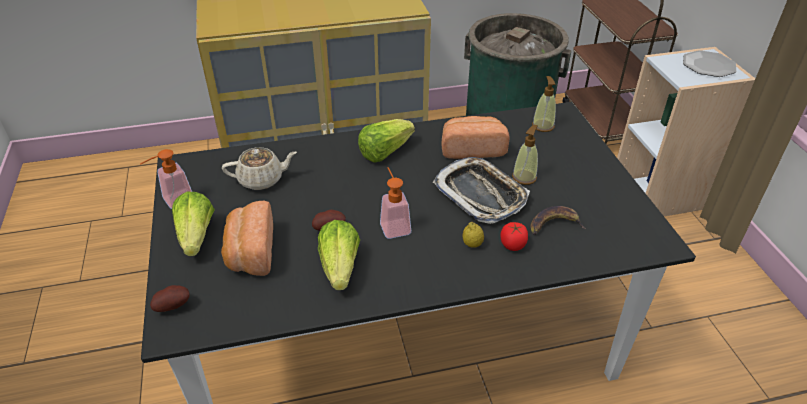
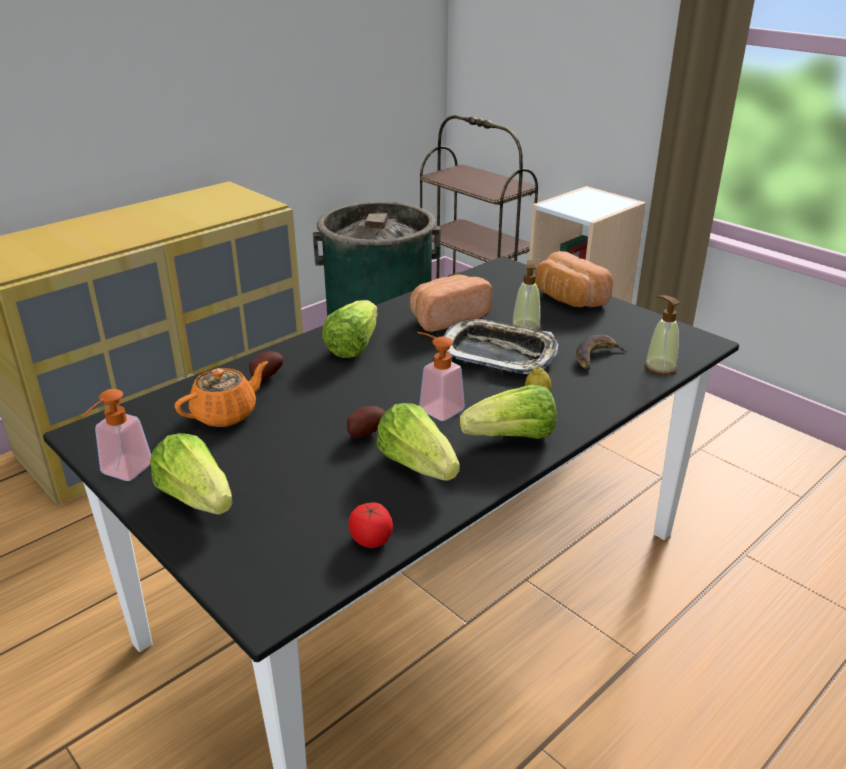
camera: 30 degrees left, 10 degrees down
(173, 306) = (242, 580): potato -> potato (265, 377)
(250, 252) = (289, 489): bread -> bread (567, 299)
(262, 180) = (226, 414): beige teapot -> orange teapot
(422, 272) = (512, 438): none -> lettuce
(513, 245) = (576, 385): tomato -> tomato (371, 539)
(543, 126) = (497, 281): soap dispenser -> soap dispenser (660, 367)
(708, 65) = (596, 200): plate -> none

